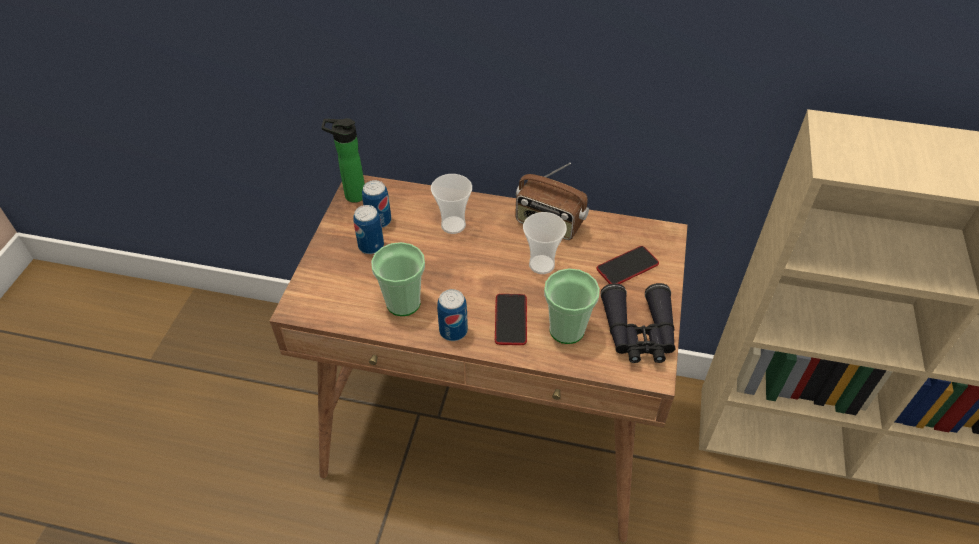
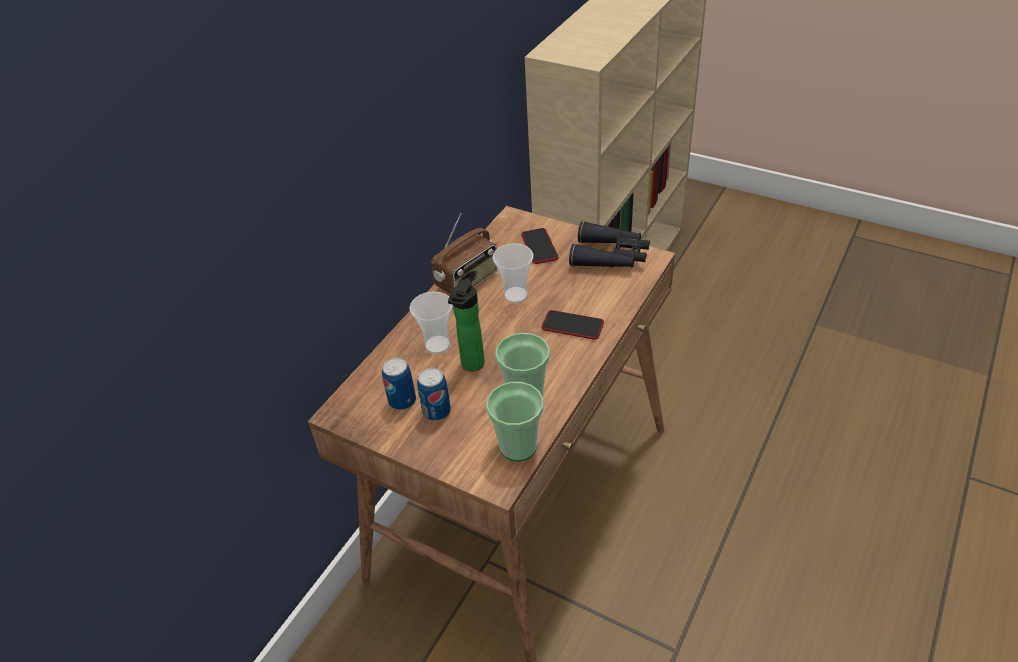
camera: 70 degrees left, 5 degrees down
(352, 195) = (350, 419): bottle -> bottle (471, 366)
(453, 331) = (572, 365): can -> none
(566, 330) = (595, 294): cup -> cup (518, 446)

